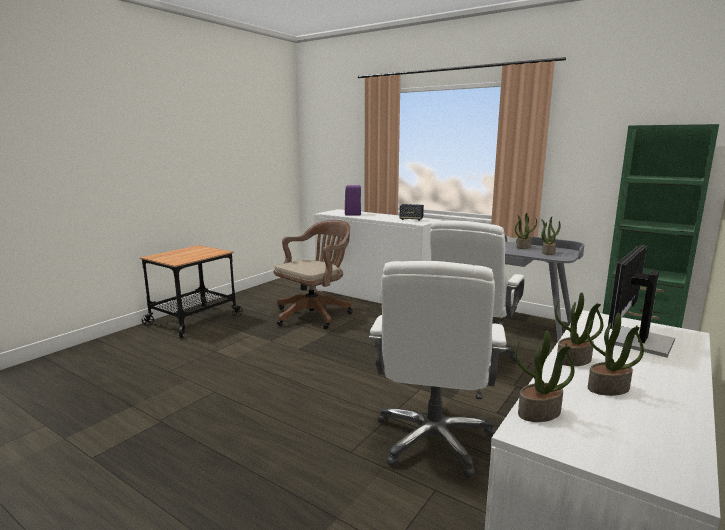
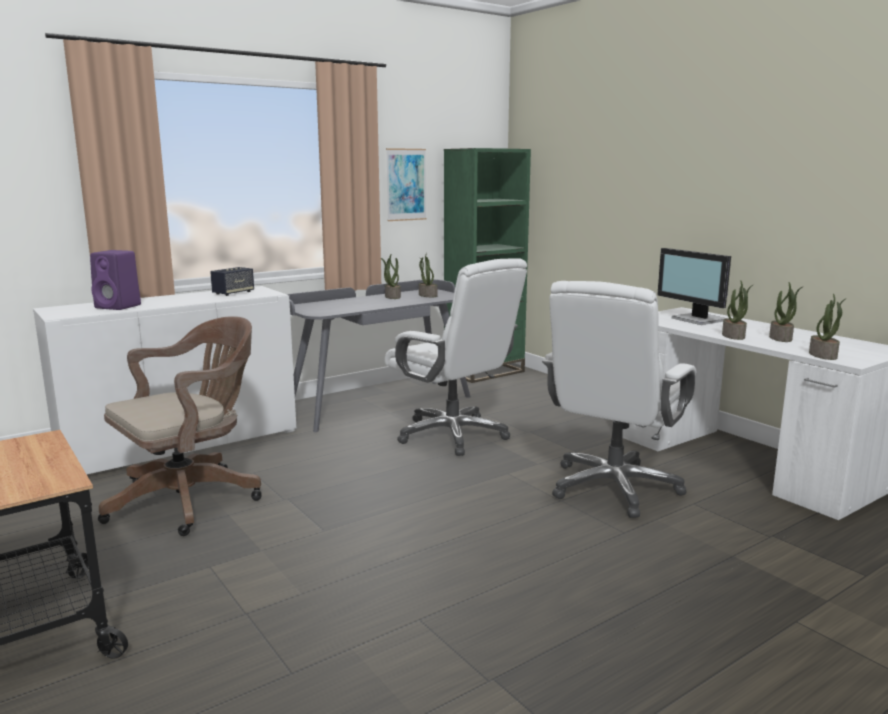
camera: 70 degrees left, 0 degrees up
(315, 314) = (191, 499): brown office chair -> brown office chair turned 75 degrees clockwise
(433, 439) = (613, 487): white office chair -> white office chair turned 90 degrees clockwise
(586, 158) = (406, 184): none -> picture

